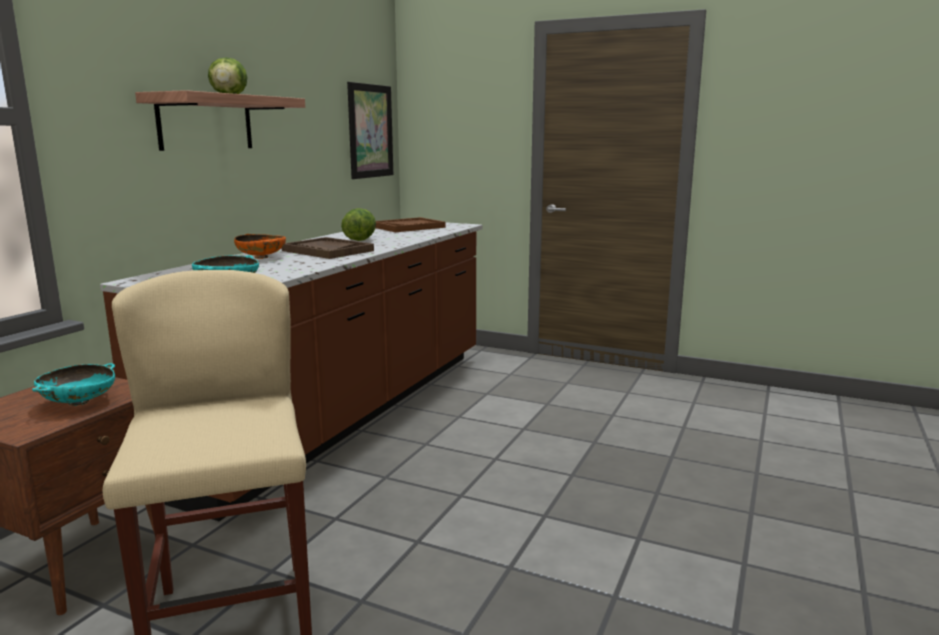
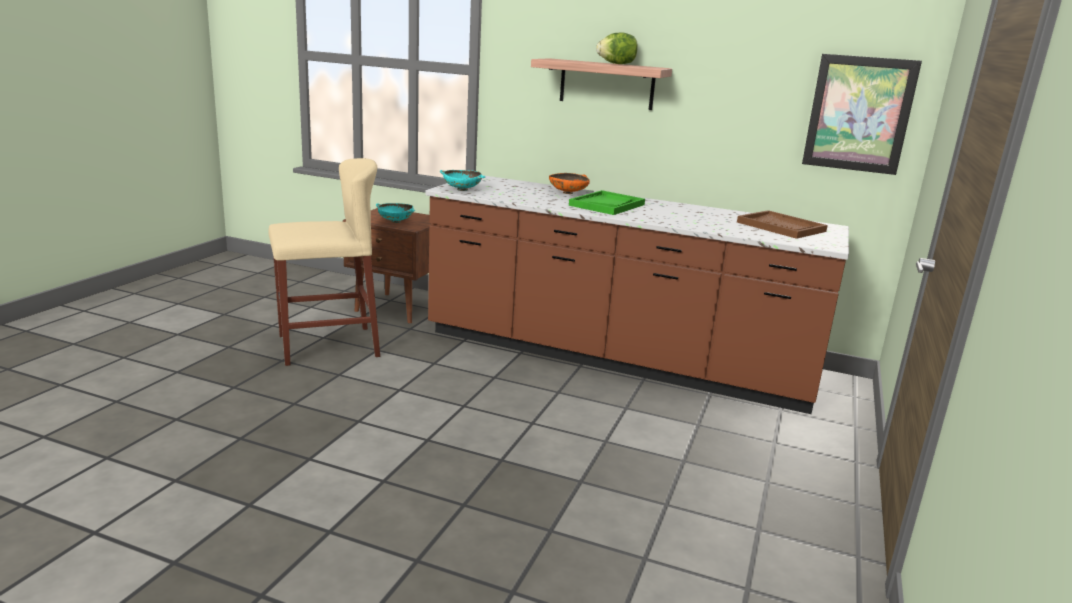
camera: 85 degrees right, 5 degrees up
(327, 251) = (607, 205): brown tray -> green tray
(360, 240) = (674, 212): lettuce -> none

